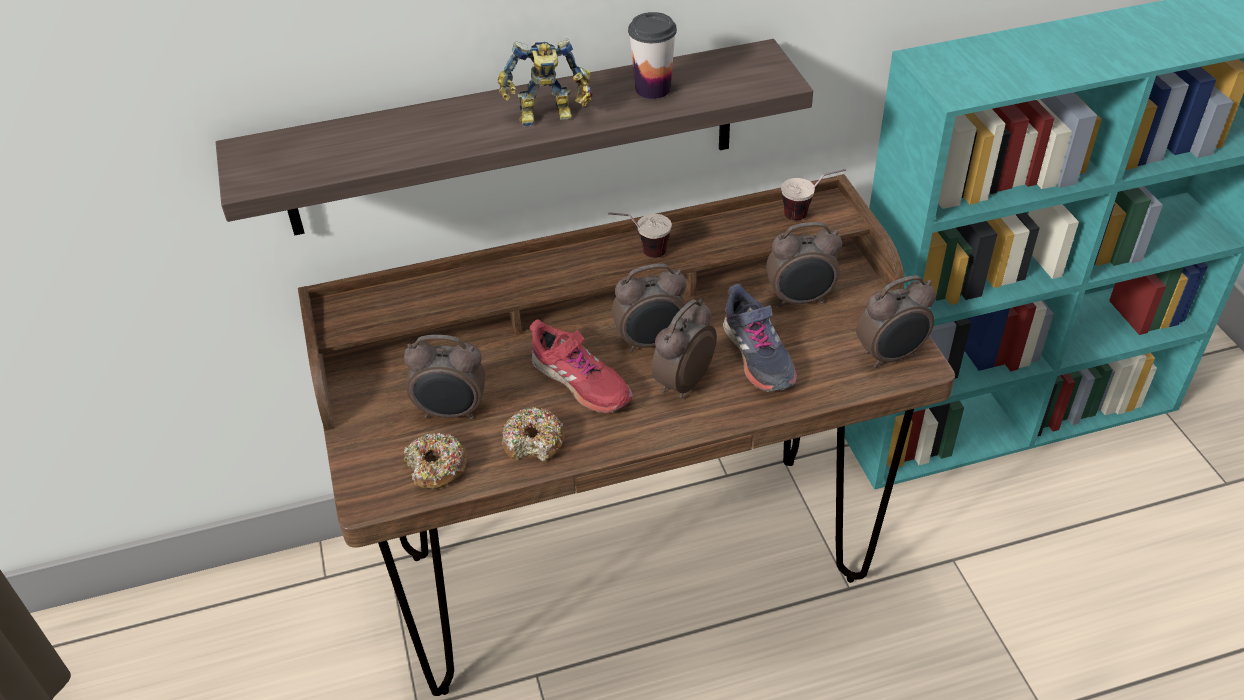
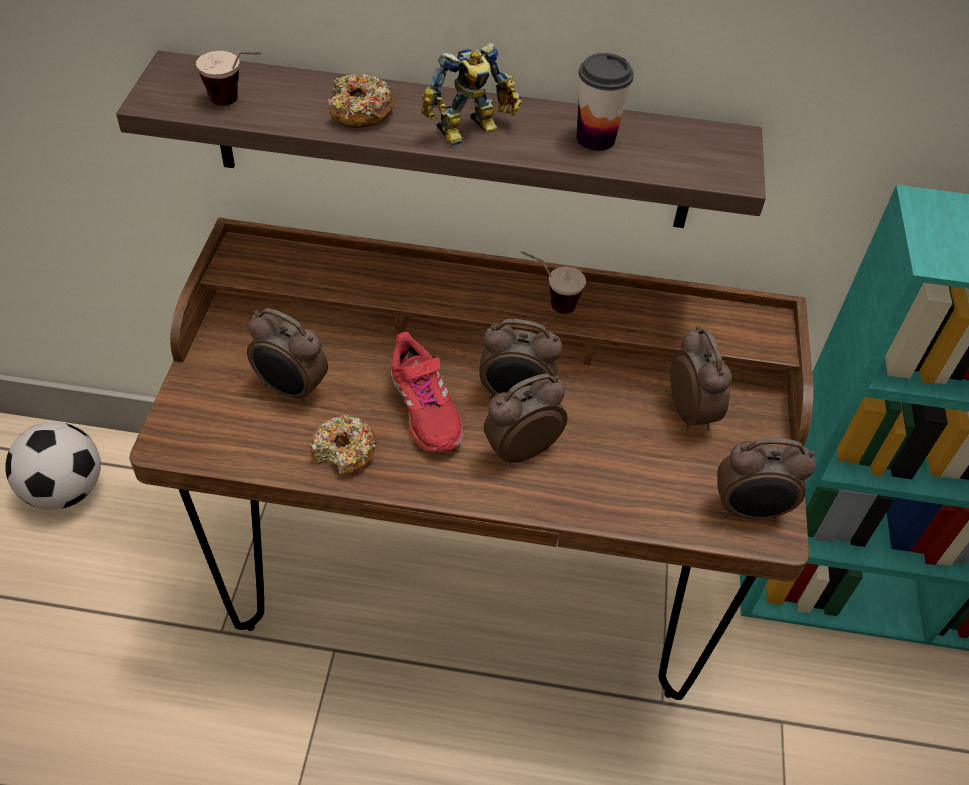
camera: 20 degrees right, 5 degrees up
(176, 650) = (65, 490): none -> football
(436, 468) = (243, 439): donut -> donut (360, 111)
(548, 117) = (471, 132): toy robot -> toy robot turned 45 degrees counterclockwise
(757, 356) = (611, 453): grey shoe -> none
(800, 300) = (691, 412): alarm clock -> alarm clock turned 120 degrees counterclockwise
(809, 214) = (743, 326): cup -> cup (237, 104)

